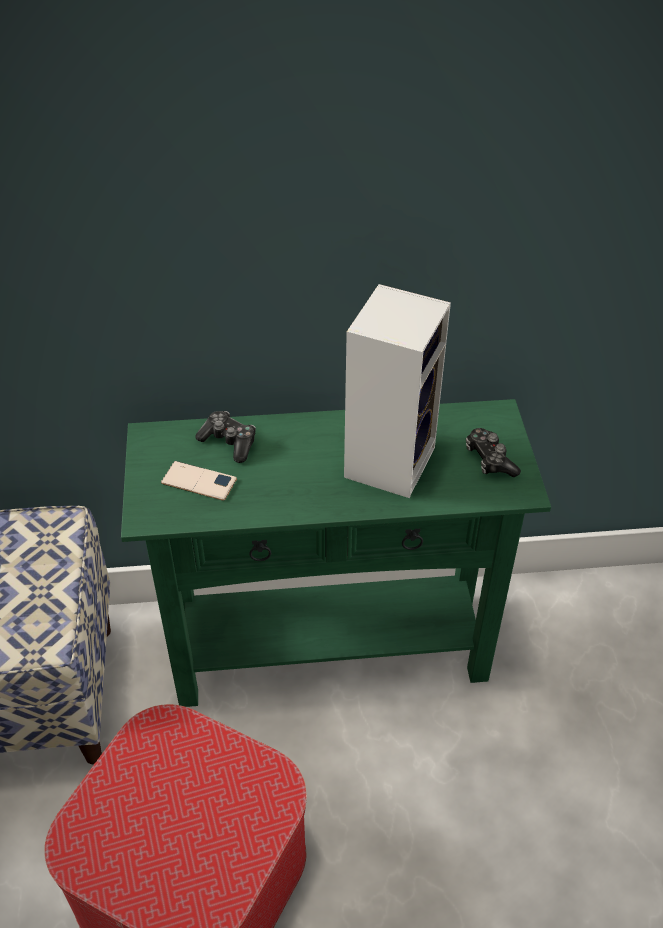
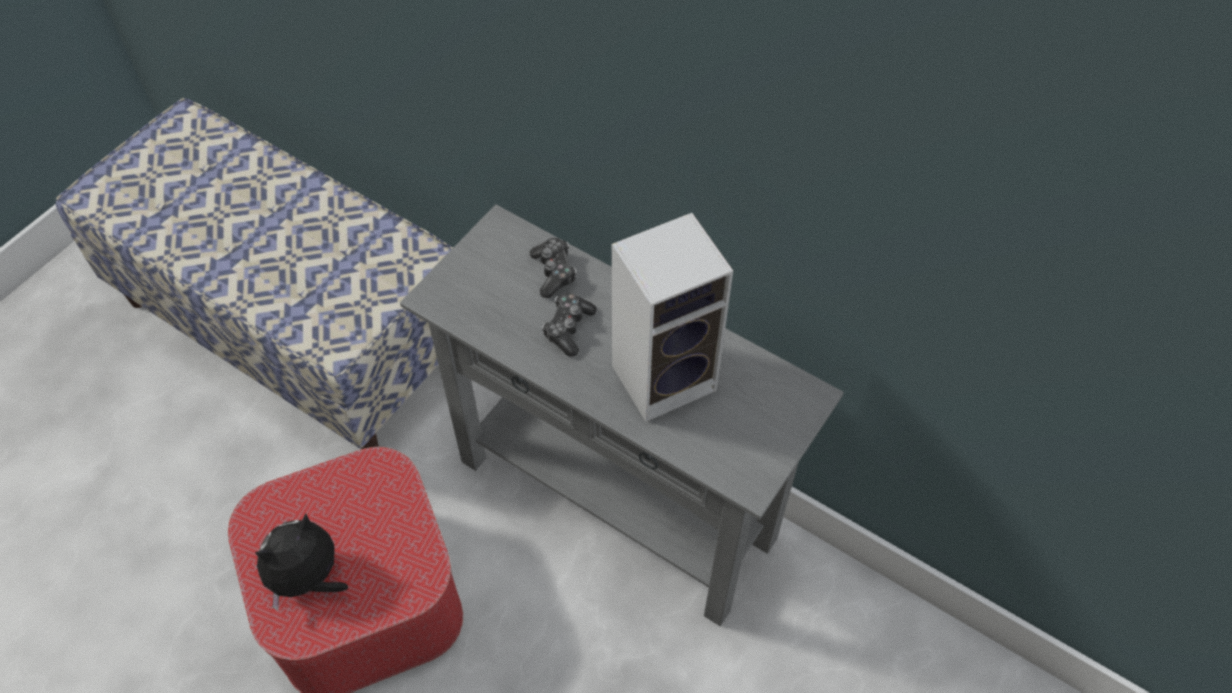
camera: 40 degrees right, 10 degrees up
(176, 862) = (308, 579): none -> plush toy
(199, 481) = (498, 292): phone -> none
(330, 649) = (616, 500): green console table -> grey console table
(489, 460) = (753, 435): game controller -> game controller (568, 328)

